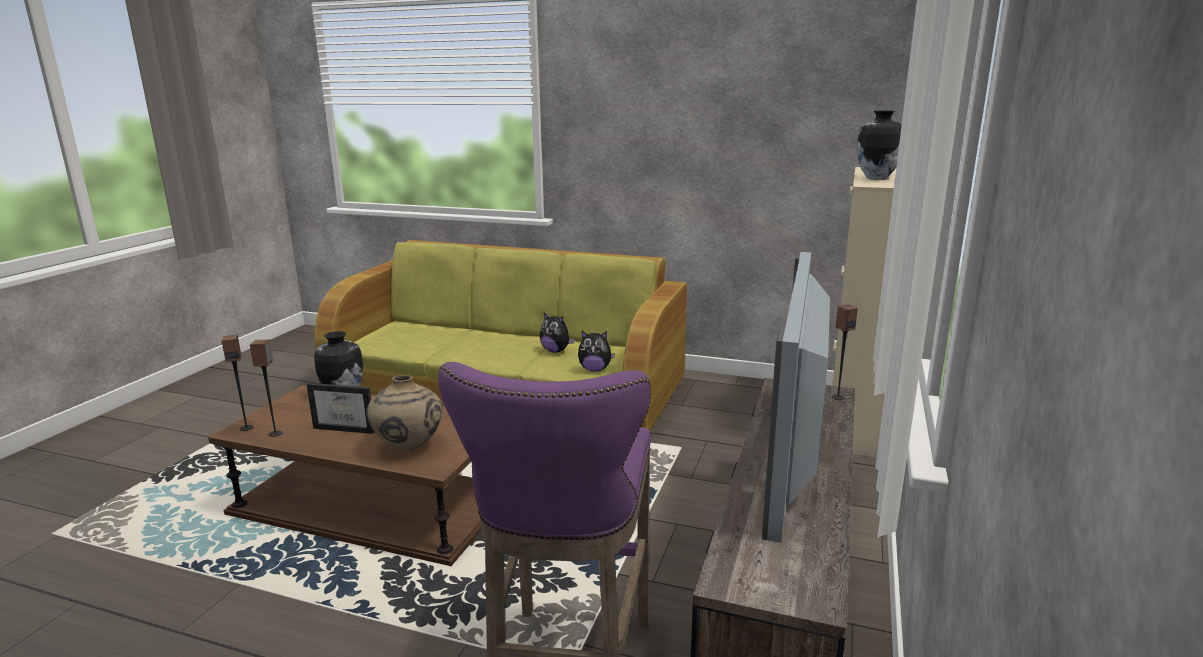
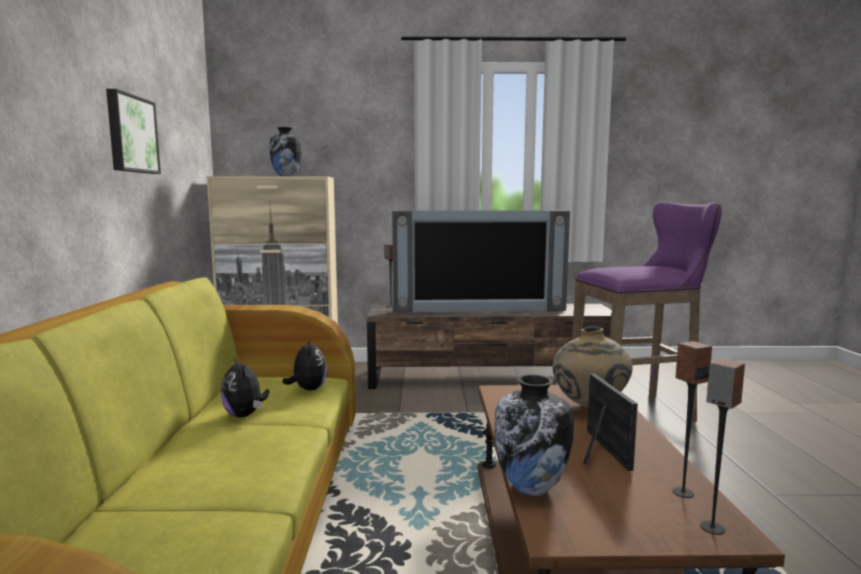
camera: 110 degrees left, 10 degrees down
(556, 351) = (245, 415): plush toy -> plush toy turned 135 degrees clockwise
(715, 132) = (131, 134): none -> picture

